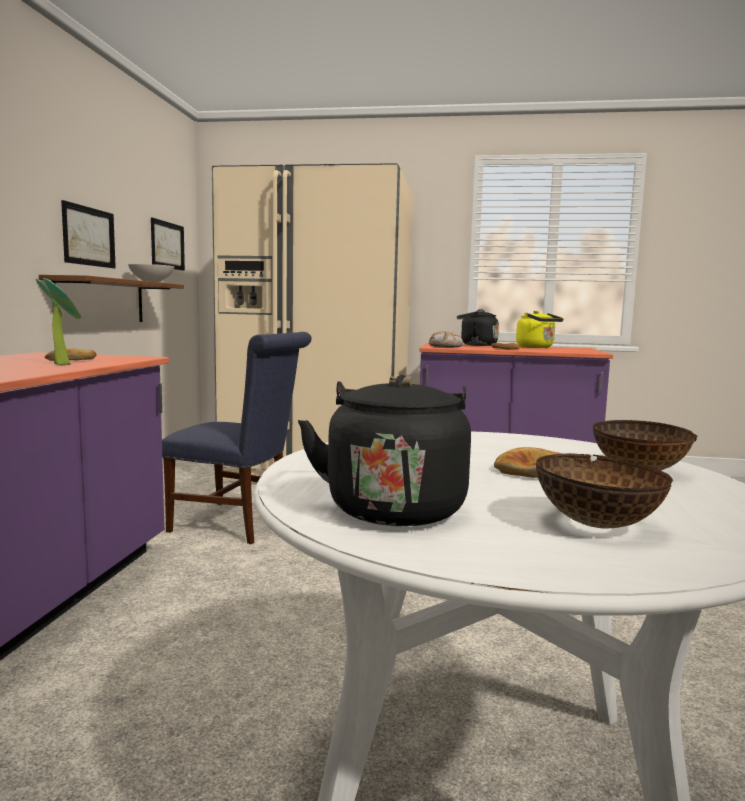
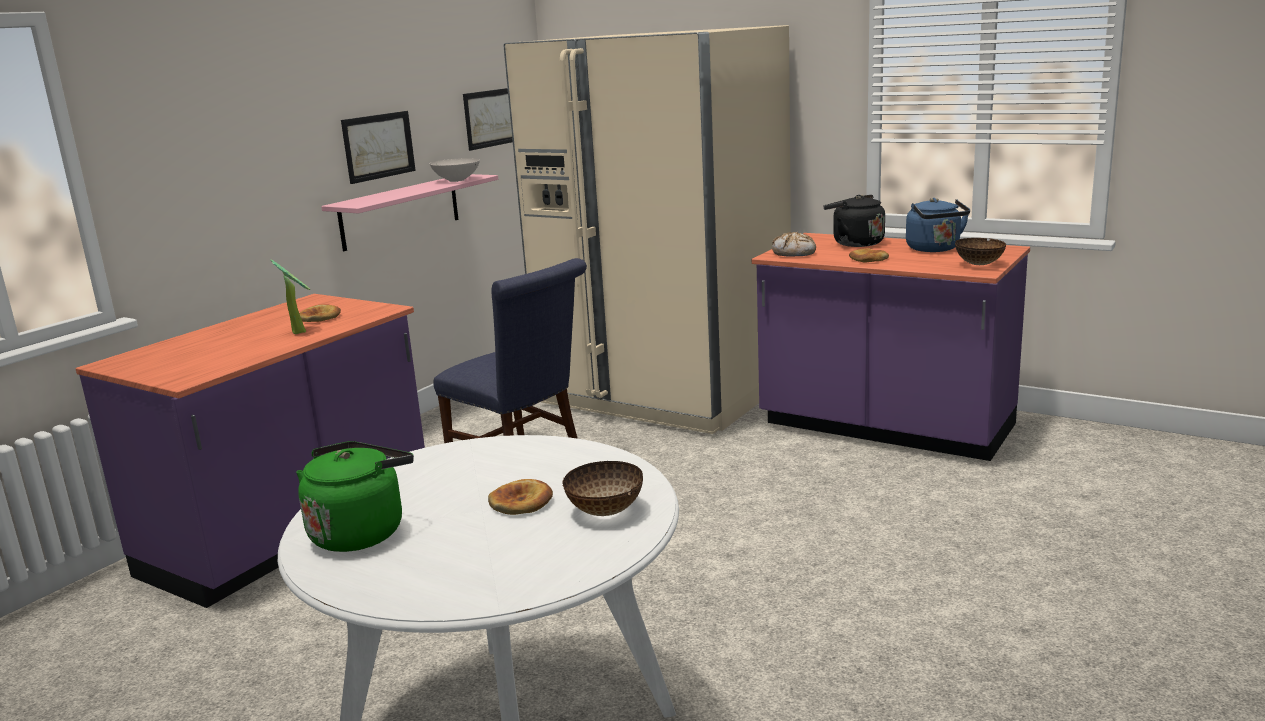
camera: 25 degrees right, 10 degrees up
(101, 301) = (400, 211): brown shelf -> pink shelf
(395, 507) = (360, 532): black kettle -> green kettle
(537, 347) = (935, 249): yellow kettle -> blue kettle
(598, 525) = (456, 565): bowl -> bowl (979, 264)

